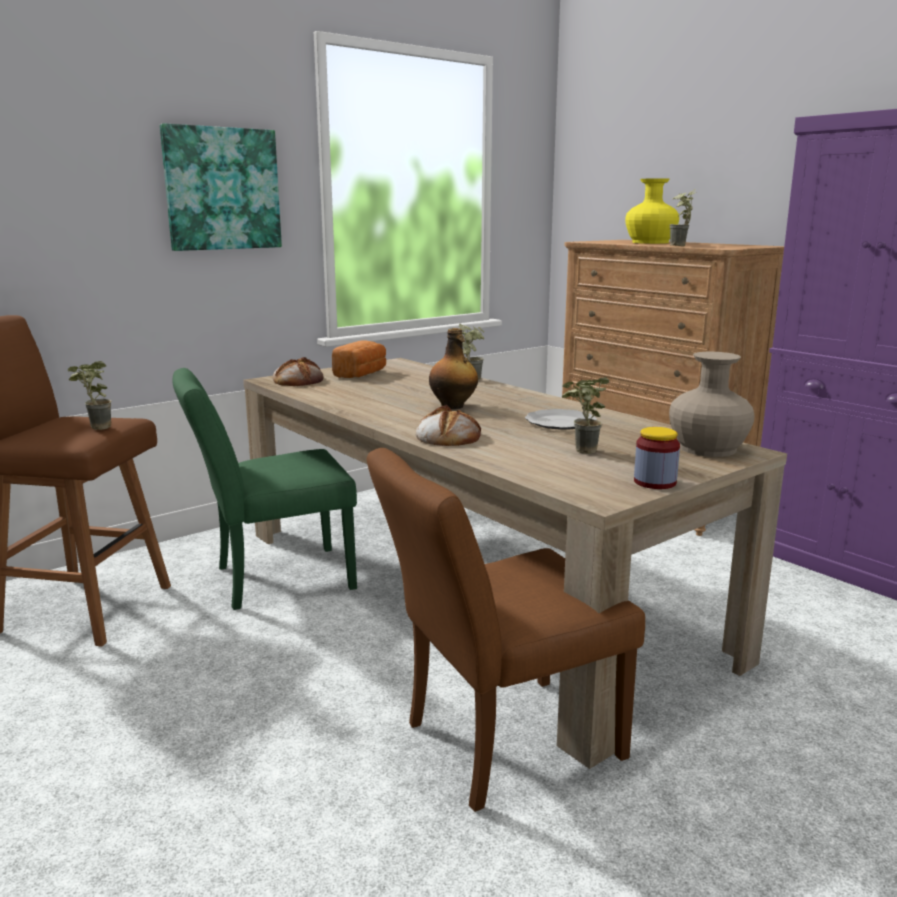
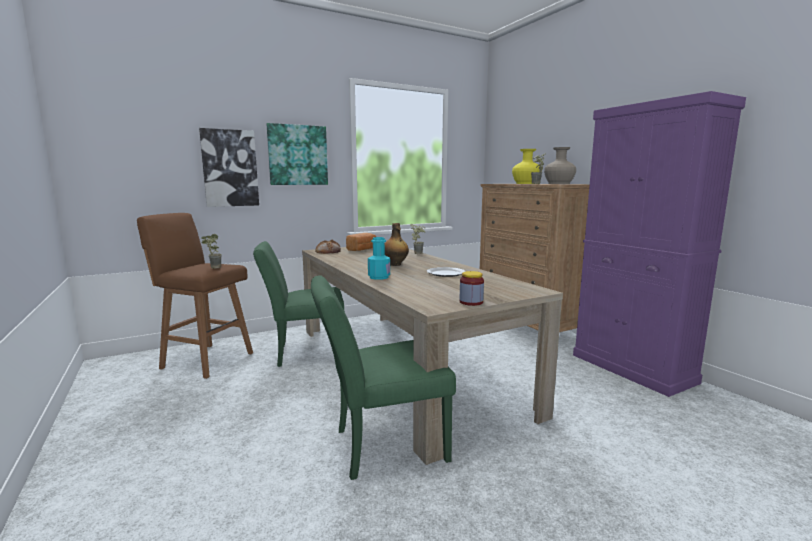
camera: 10 degrees right, 5 degrees down
(91, 218) = (230, 168): none -> picture
(447, 436) = (379, 277): bread -> turquoise bottle
(498, 744) = (381, 446): brown chair -> green chair
(581, 452) = (443, 287): potted plant -> none
(707, 448) = (517, 288): beige vase -> beige vase (559, 183)

